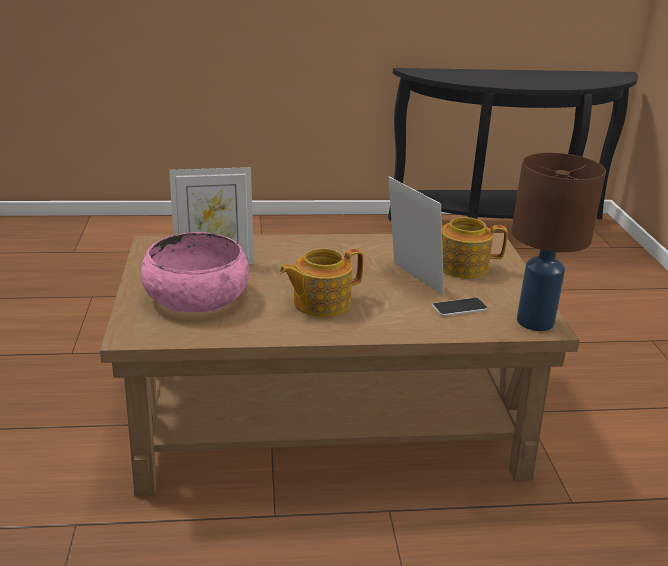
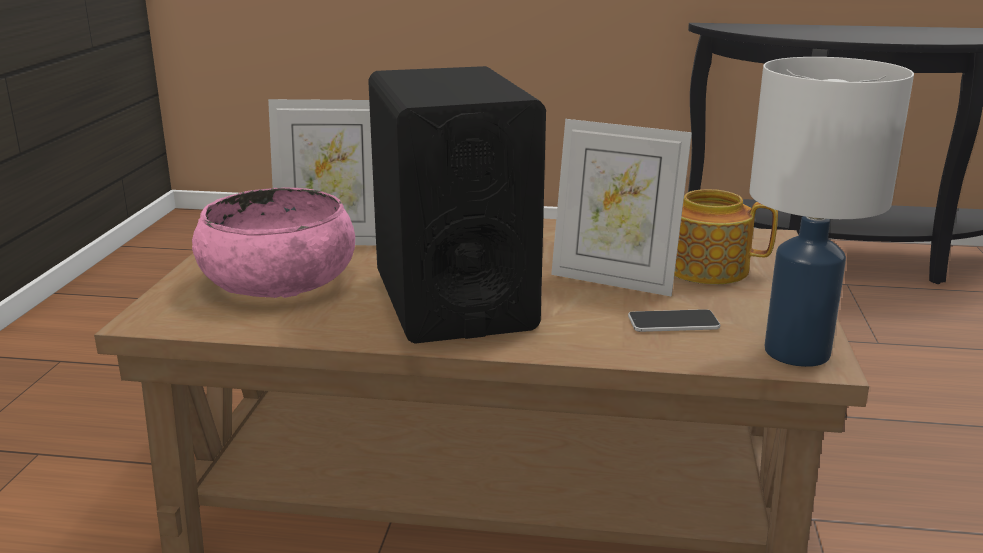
camera: 15 degrees right, 5 degrees down
(320, 303) = (453, 300): teapot -> black speaker
(411, 280) = (614, 280): picture frame -> picture frame turned 135 degrees clockwise
(536, 322) = (799, 352): brown table lamp -> white table lamp

